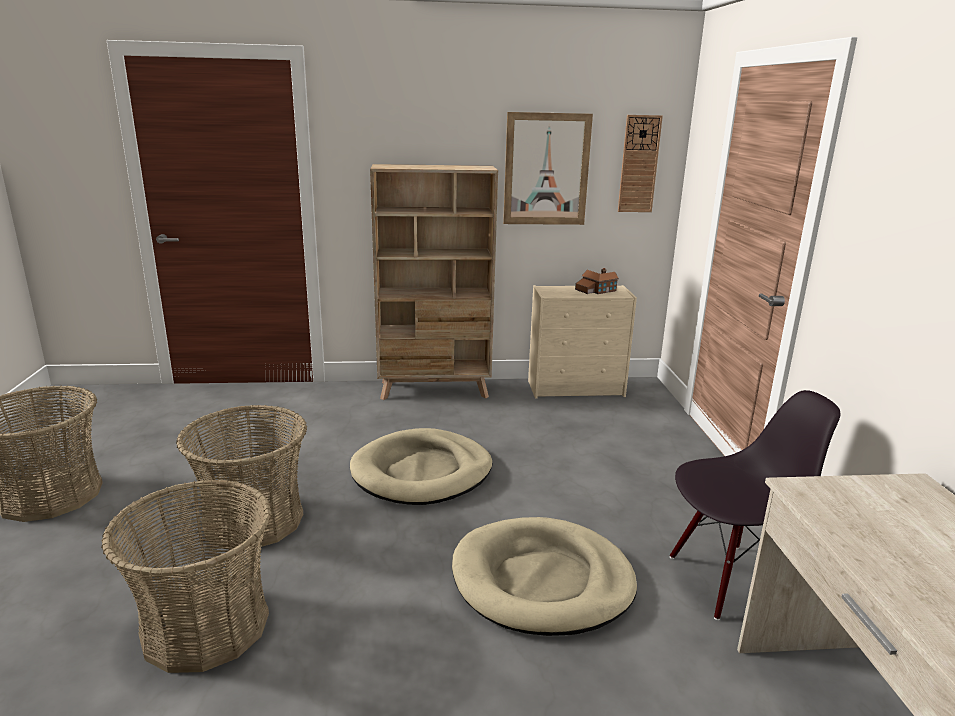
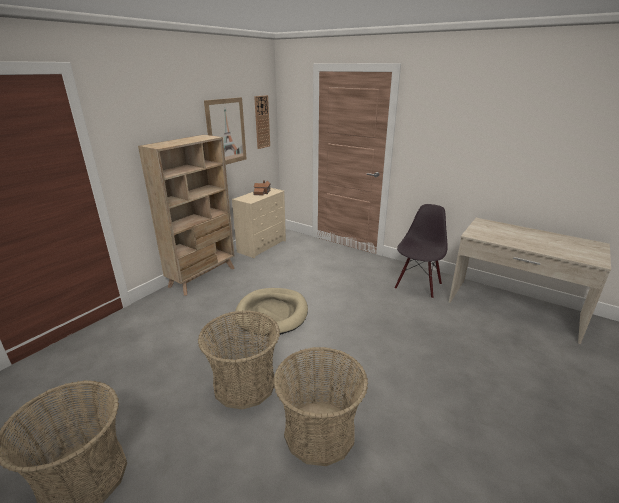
camera: 50 degrees left, 5 degrees up
(542, 581) = (381, 320): beige dog bed -> none

